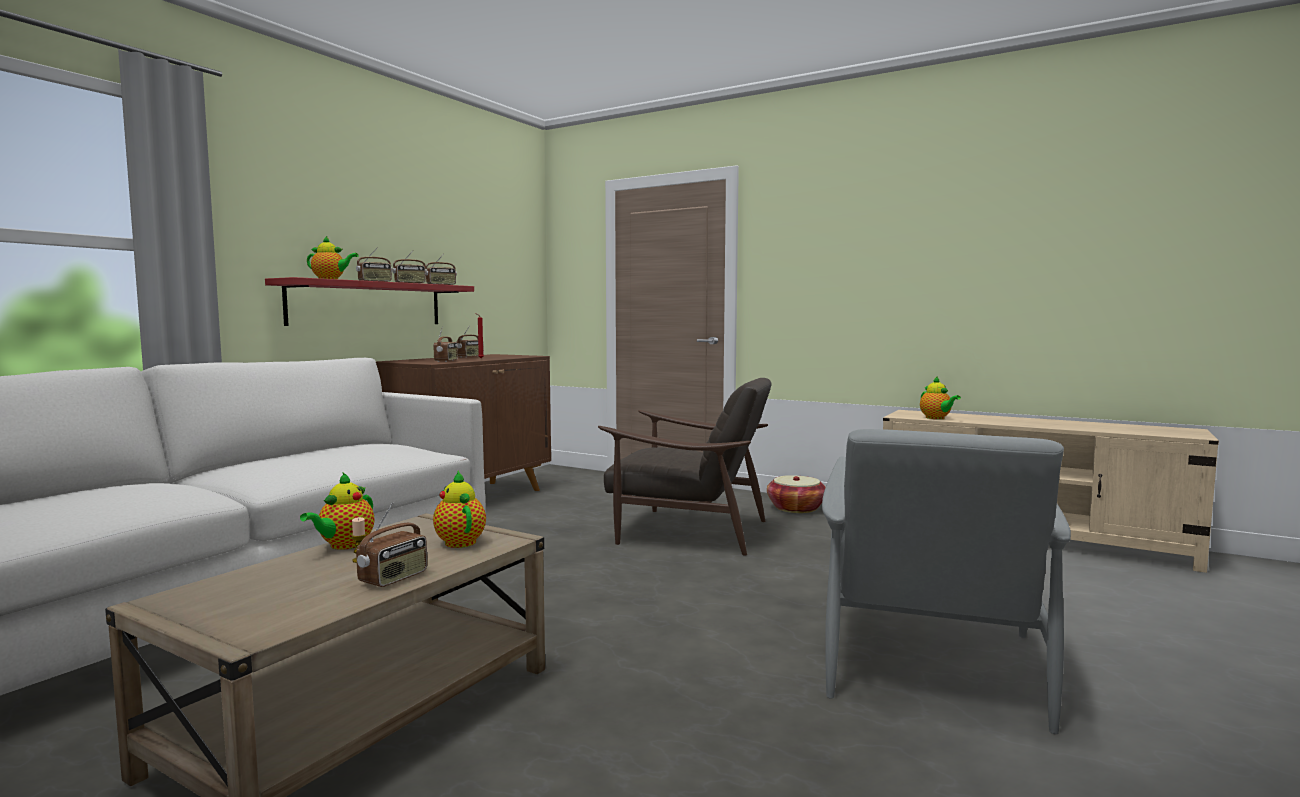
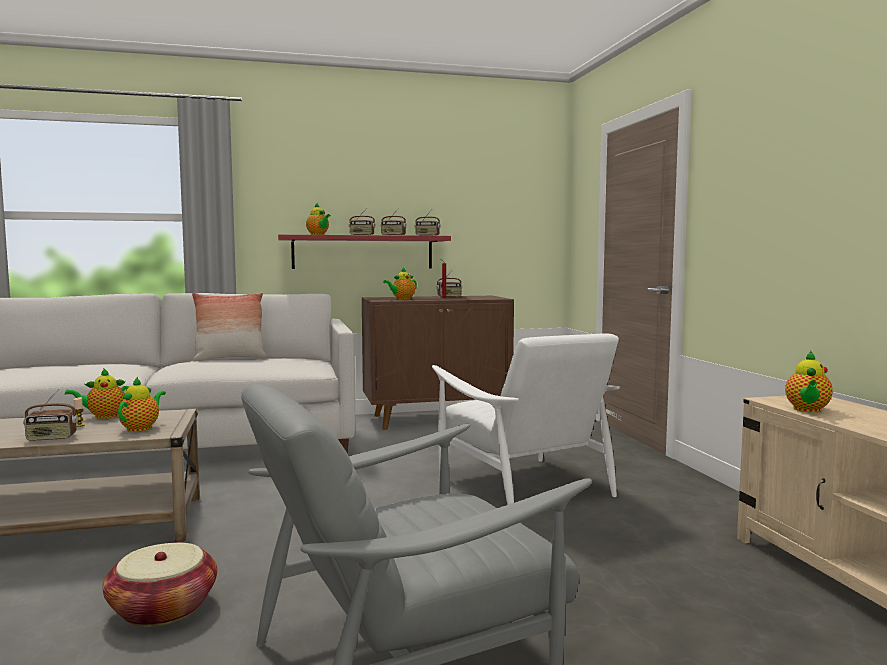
camera: 45 degrees right, 0 degrees up
(290, 455) = (230, 359): none -> pillow
(446, 361) = (402, 299): radio -> teapot
(688, 531) = (522, 484): brown armchair -> white armchair
(796, 508) = (686, 494): basket -> basket (163, 608)

